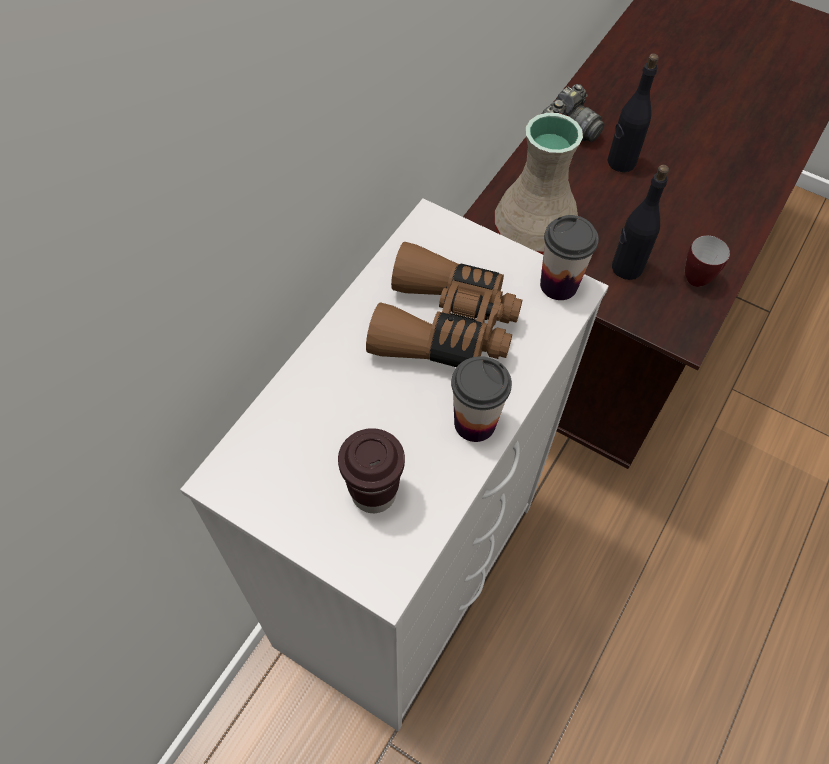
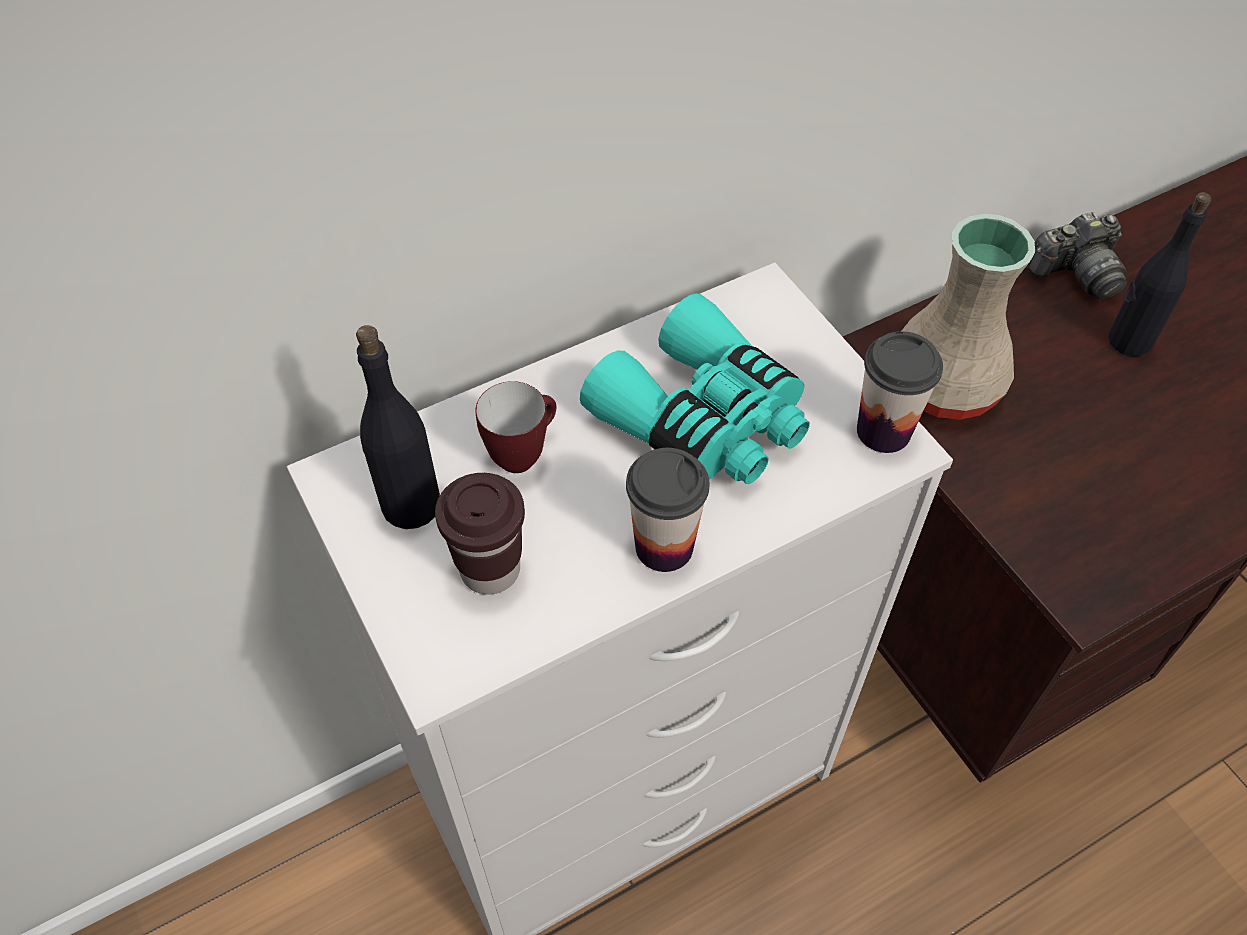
camera: 30 degrees right, 5 degrees down
(446, 326) = (704, 420): brown binoculars -> turquoise binoculars
(626, 268) = (1052, 477): black bottle -> black bottle (410, 505)
(695, 275) = (1151, 528): mug -> mug (523, 453)

